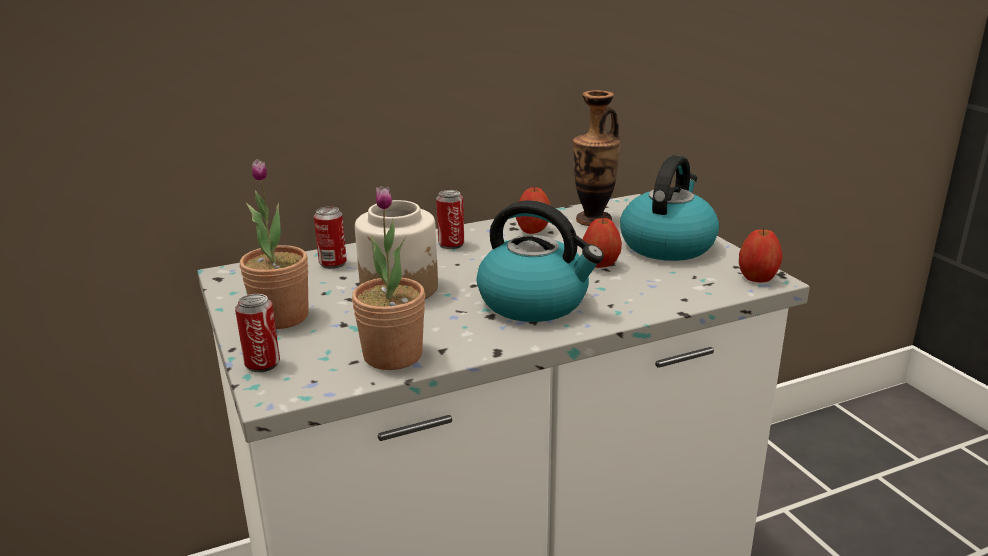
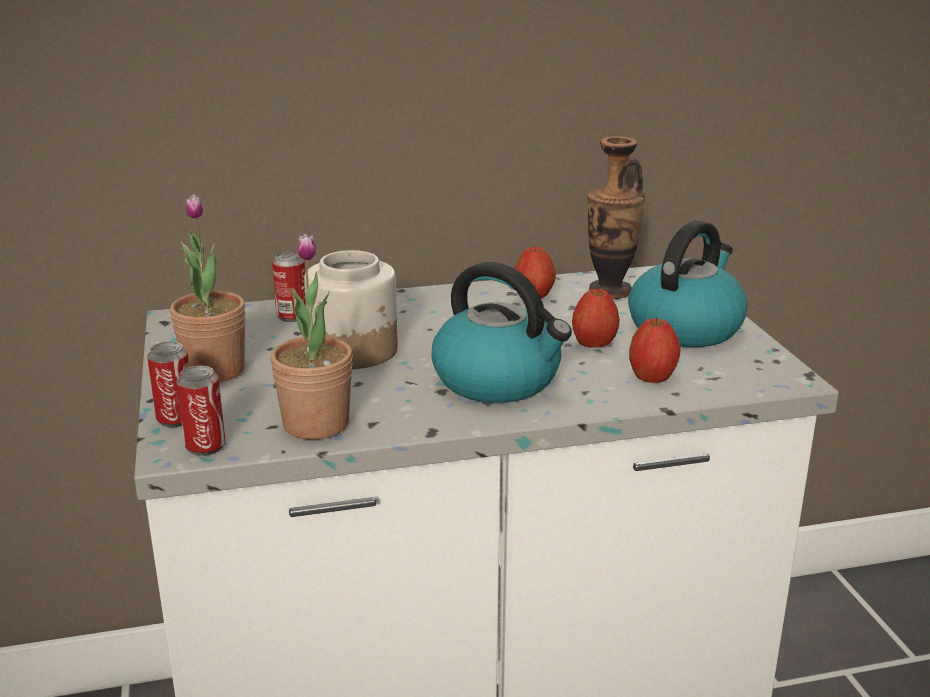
camera: 10 degrees right, 0 degrees up
(451, 244) = (432, 306): can -> can (205, 446)
(757, 278) = (777, 376): apple -> apple (652, 377)

